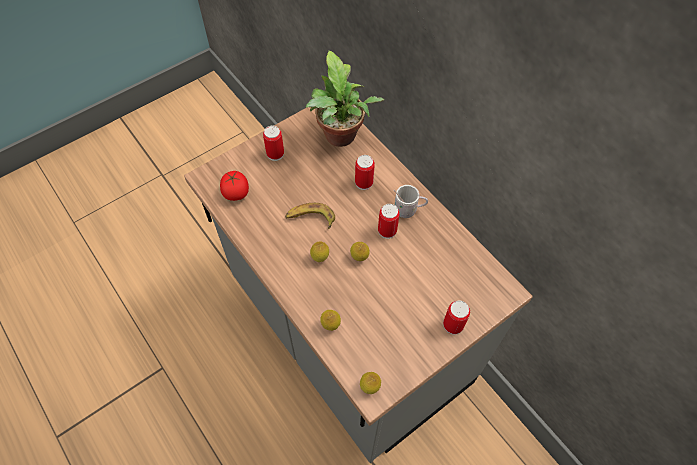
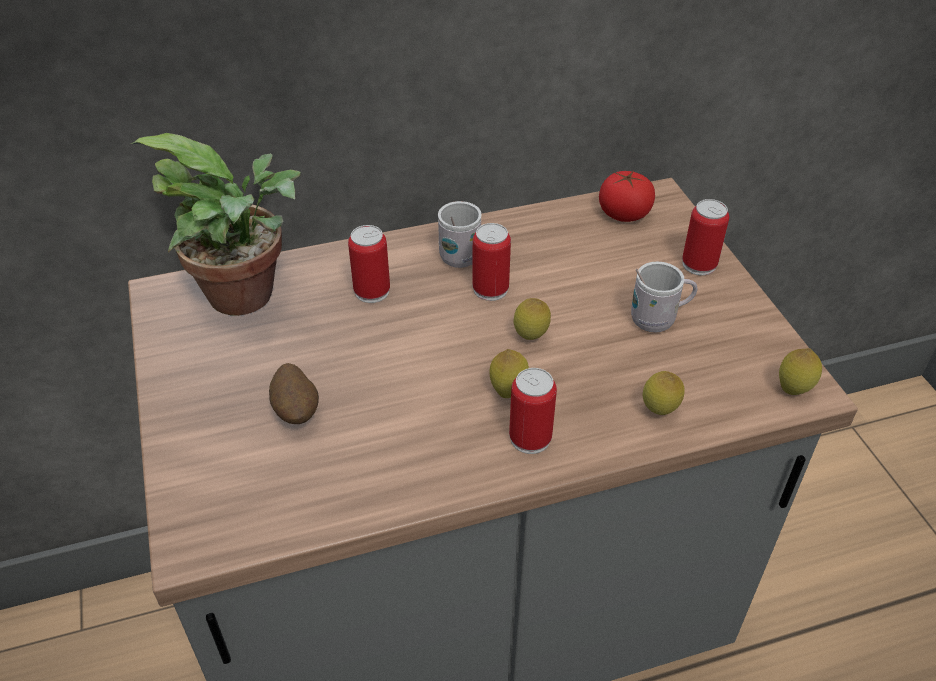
camera: 70 degrees left, 15 degrees down
(236, 192) = (274, 492): tomato -> tomato (624, 214)
(275, 154) = (216, 401): can -> can (530, 438)
(279, 183) = (296, 411): none -> potato
(310, 218) = (410, 384): banana -> none
(397, 313) = (659, 319): none -> white mug

